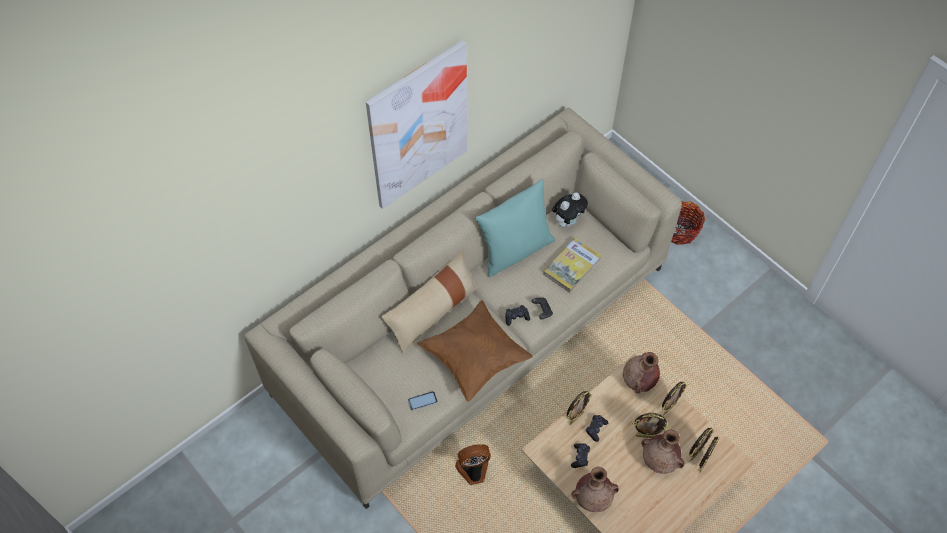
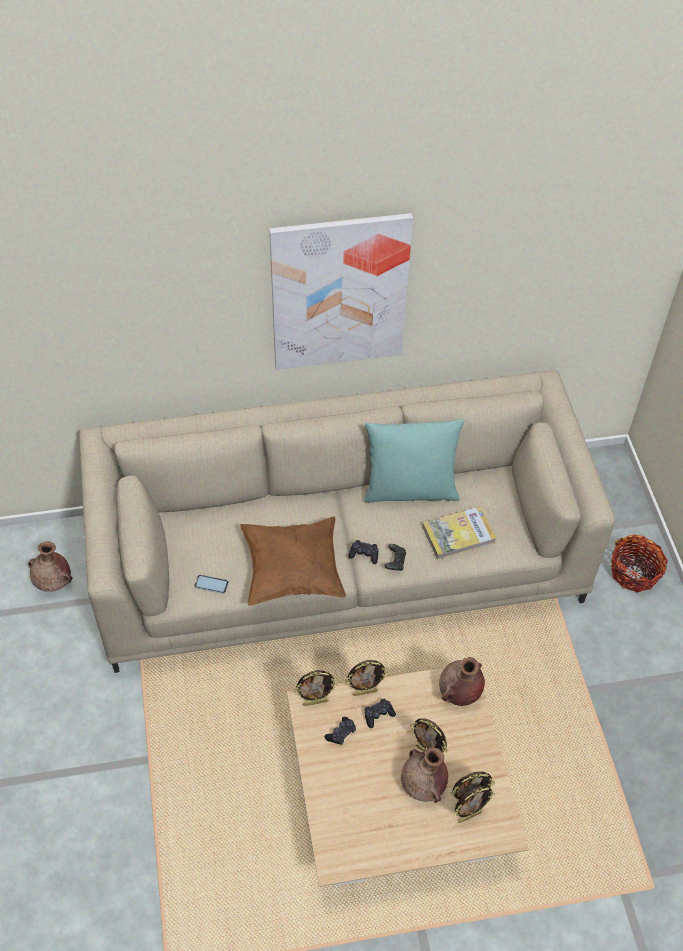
camera: 30 degrees right, 5 degrees down
(432, 312) = (283, 507): beige pillow -> none
(473, 470) = (242, 696): fan -> none
(567, 221) = (487, 488): plush toy -> none
(593, 498) = (324, 782): brown vase -> brown vase (54, 582)
(668, 408) = (472, 738): picture frame -> picture frame (315, 702)

